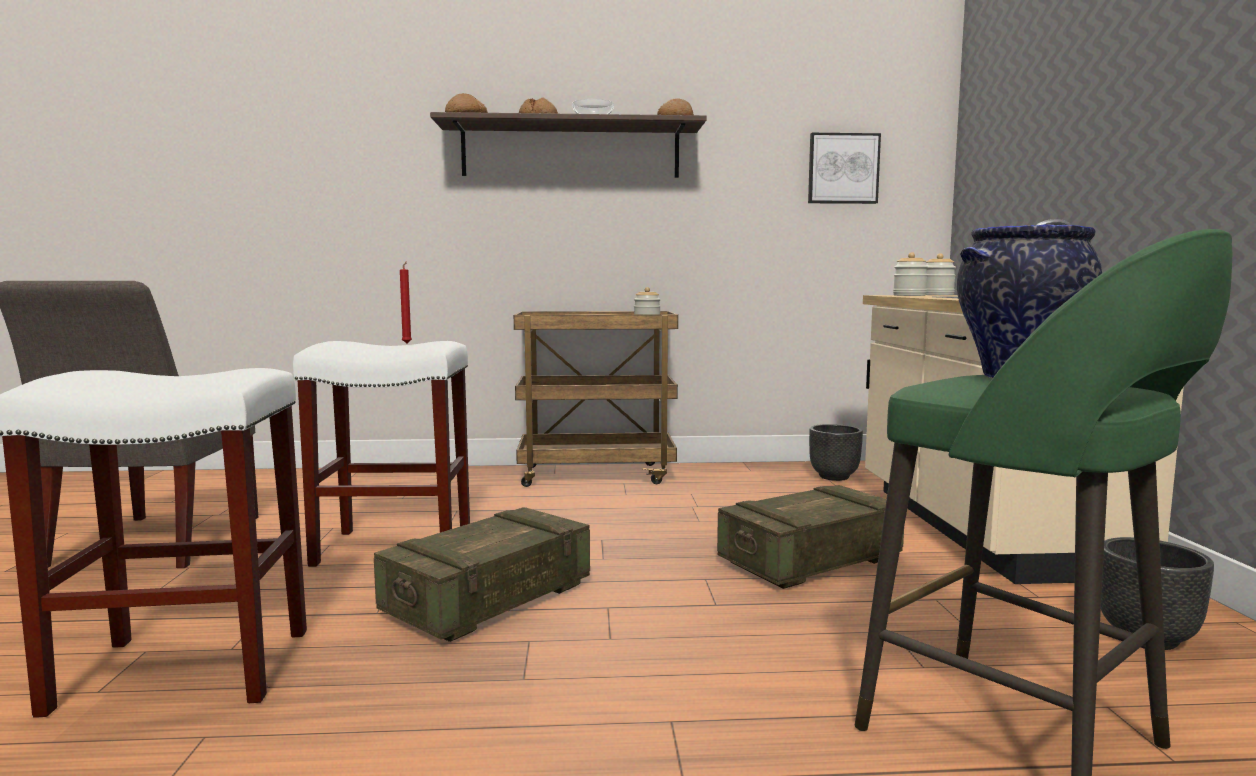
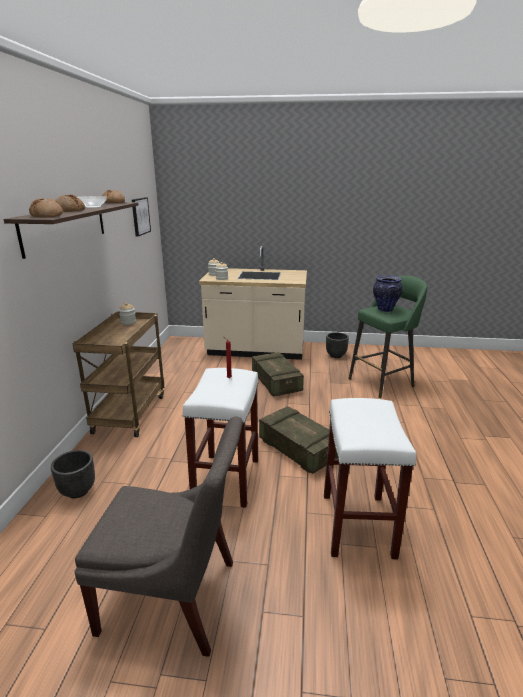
camera: 80 degrees left, 15 degrees up
(834, 477) = (180, 358): black planter -> black planter (78, 491)

